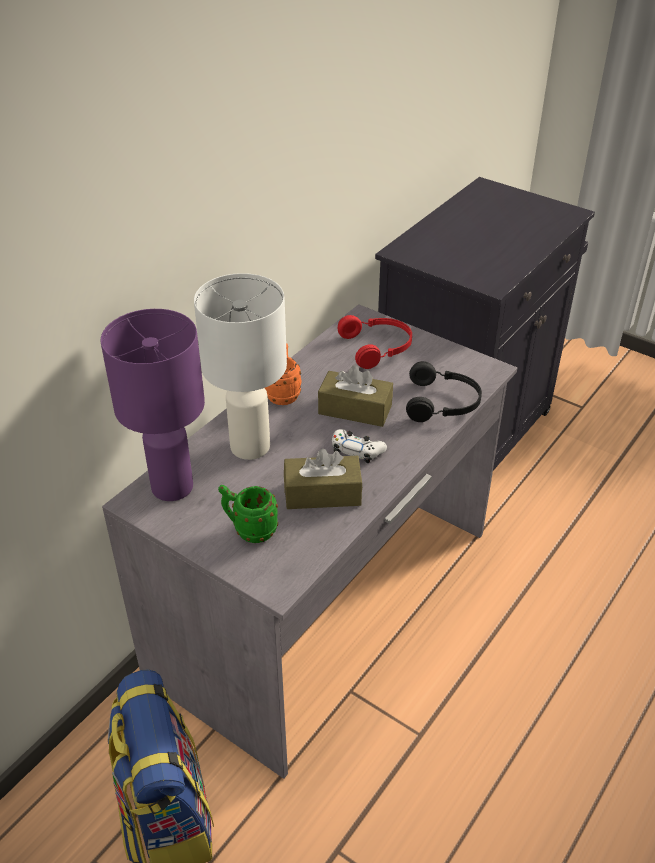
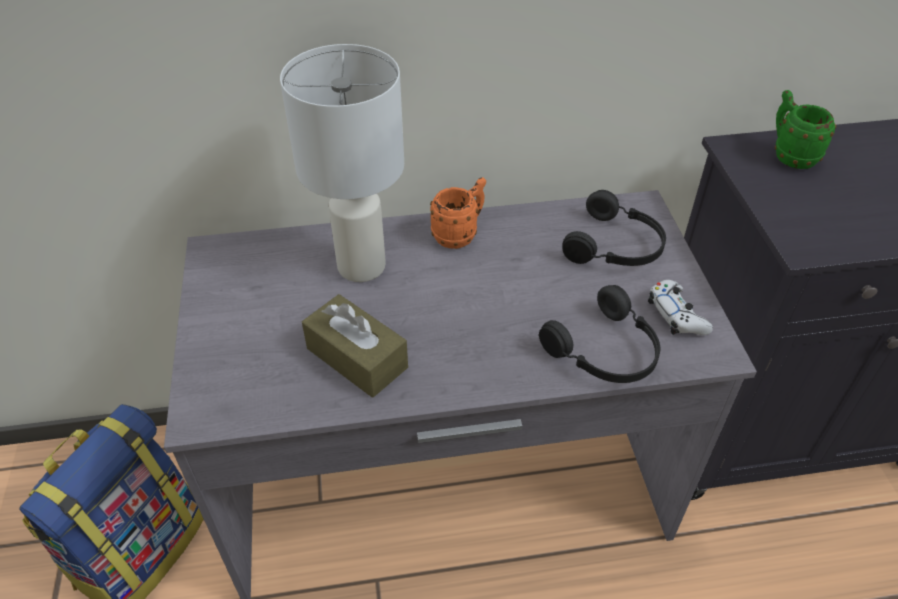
camera: 45 degrees right, 5 degrees up
(173, 487) = (254, 258): purple table lamp -> none
(249, 529) = (252, 343): green mug -> green mug (789, 155)
(355, 409) = (503, 295): brown tissue box -> none
(357, 450) = (448, 338): white game controller -> white game controller (676, 315)
(378, 347) = (616, 247): red headphones -> black headphones

